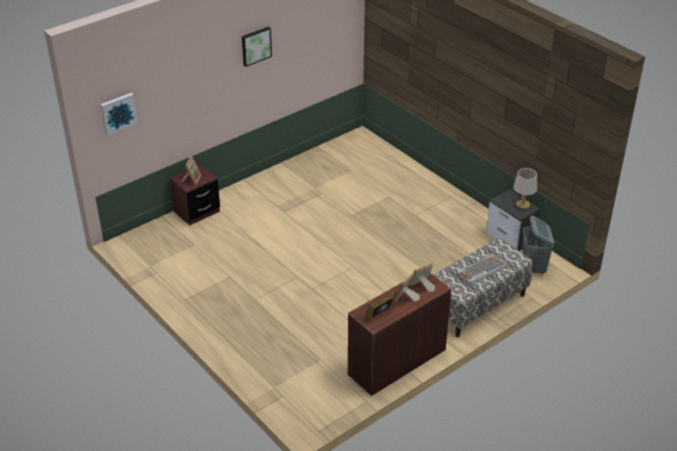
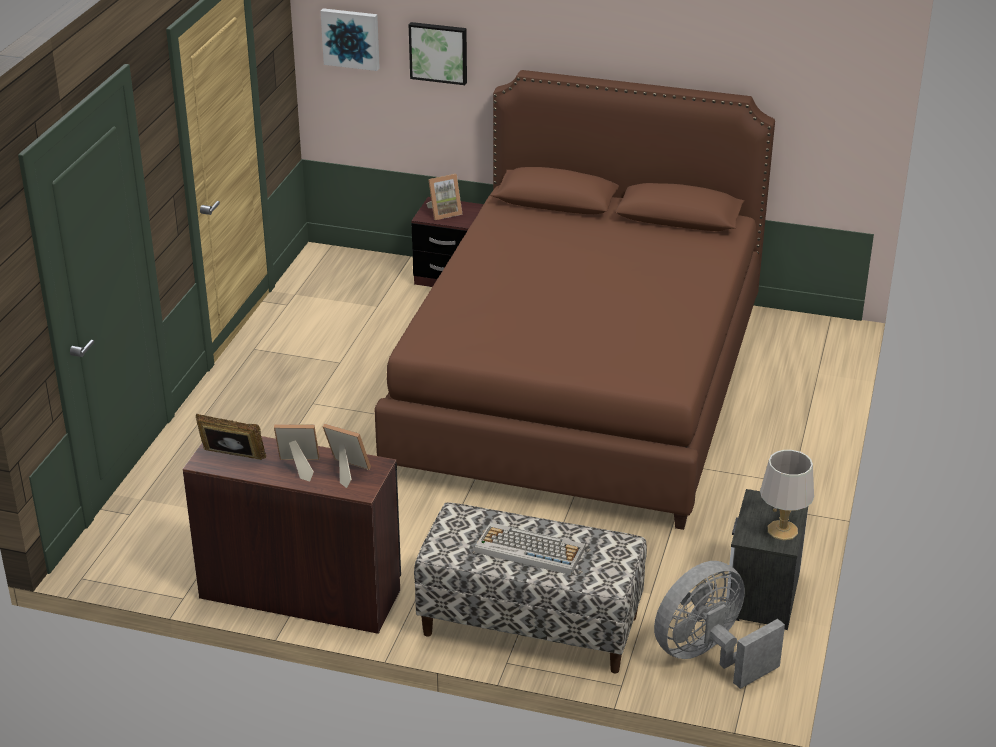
camera: 55 degrees right, 5 degrees down
(255, 45) = (626, 41): picture -> picture (439, 52)
(329, 216) = (581, 387): none -> brown bed
(533, 268) = (709, 656): grey laundry basket -> grey fan

